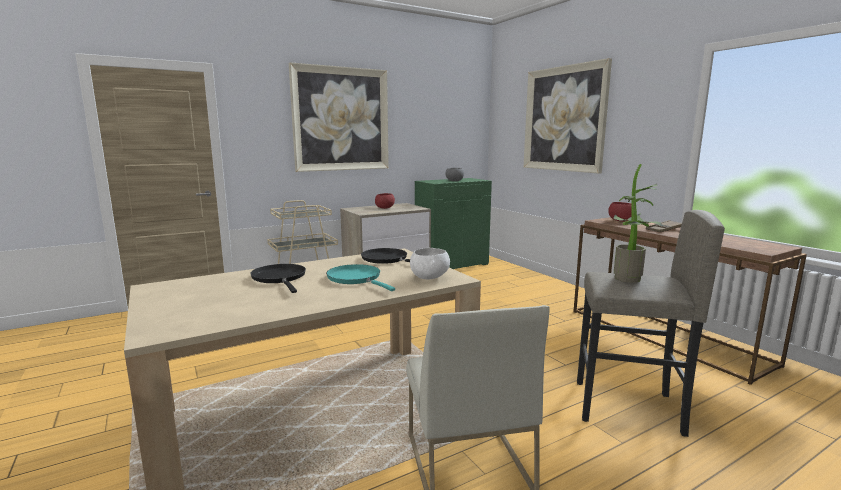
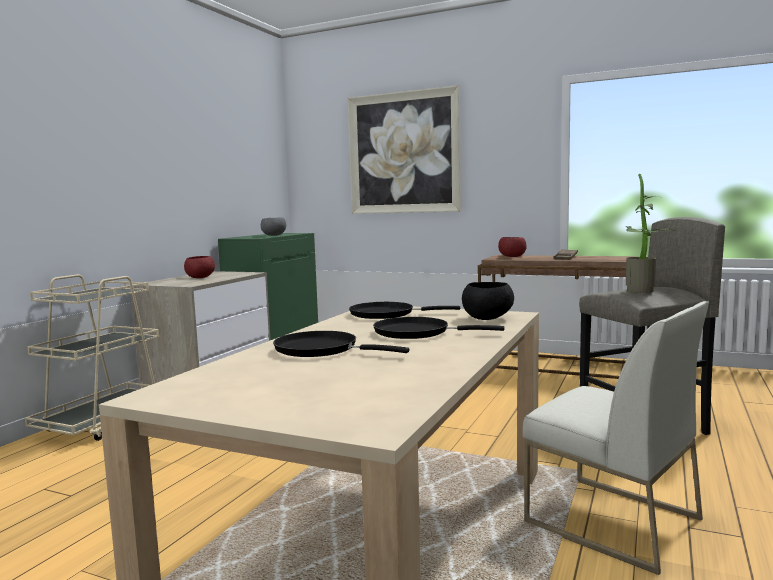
camera: 35 degrees left, 5 degrees down
(341, 119) = (123, 146): picture -> none
(356, 279) = (417, 333): turquoise frying pan -> black frying pan
(430, 278) = (488, 318): white bowl -> black bowl

